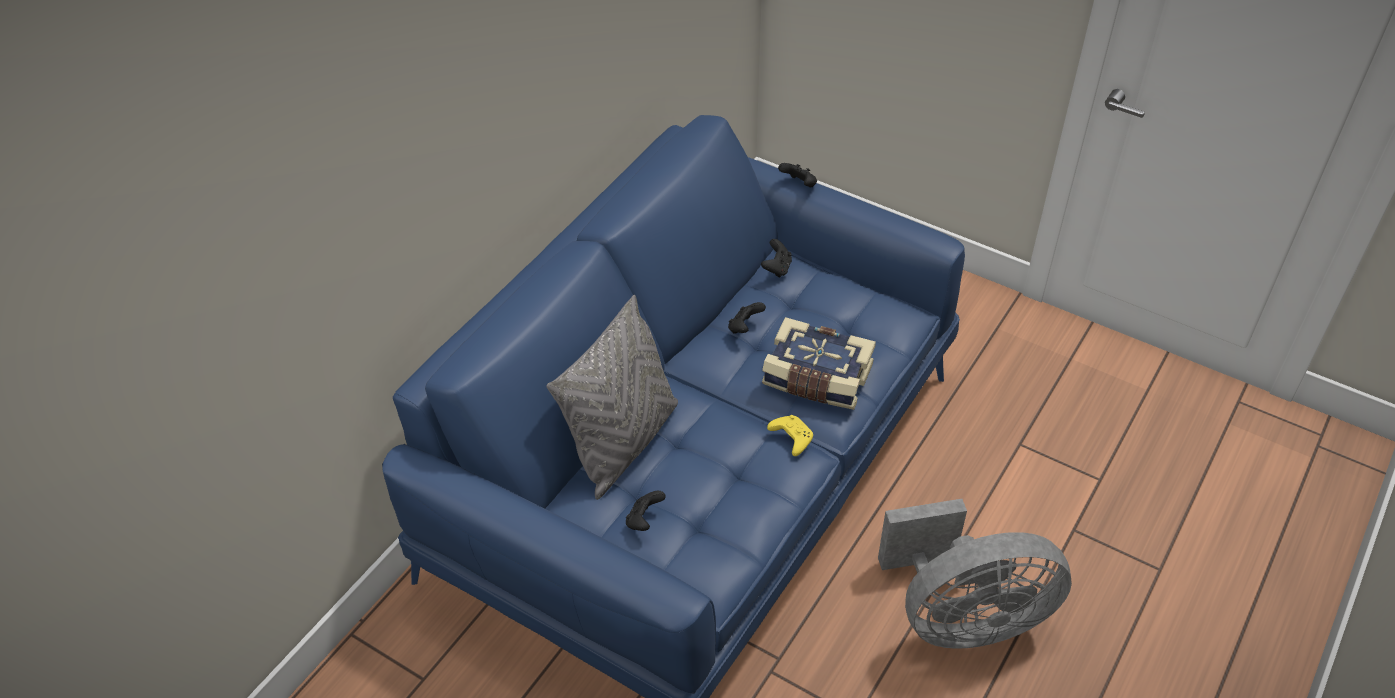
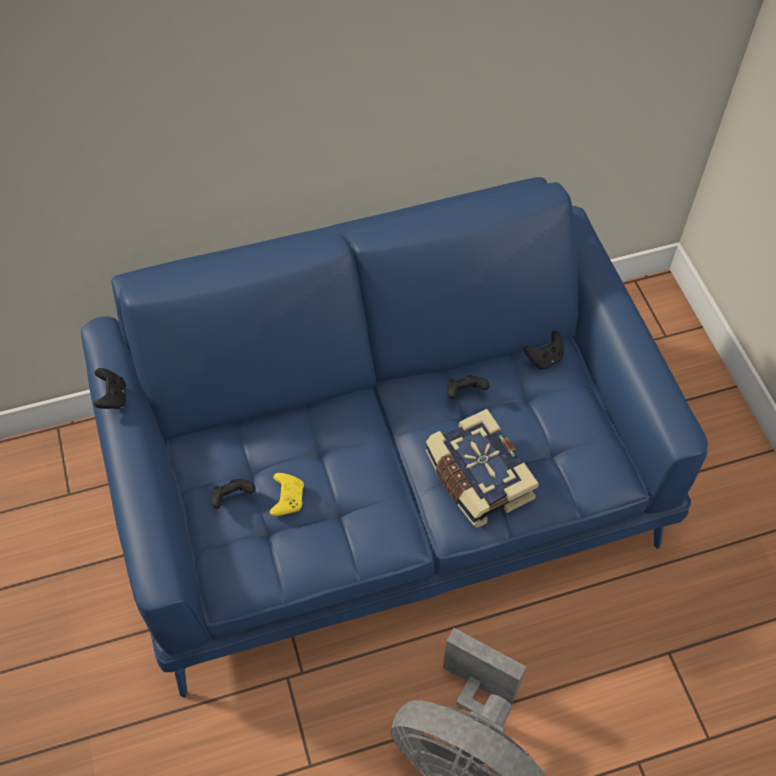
camera: 40 degrees right, 10 degrees up
(623, 443) = (281, 424): grey pillow -> none
(790, 438) = (405, 514): yellow game controller -> yellow game controller (287, 497)
(799, 185) = (612, 297): black game controller -> black game controller (113, 398)

